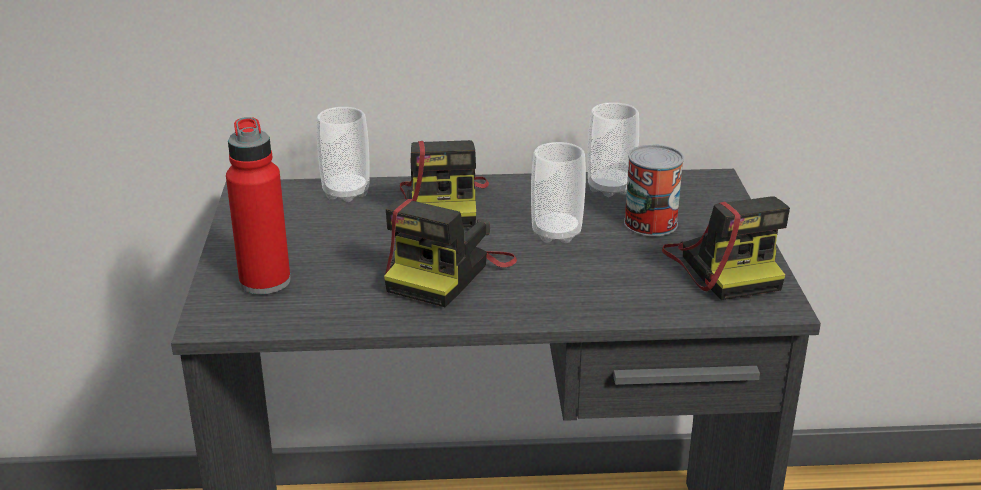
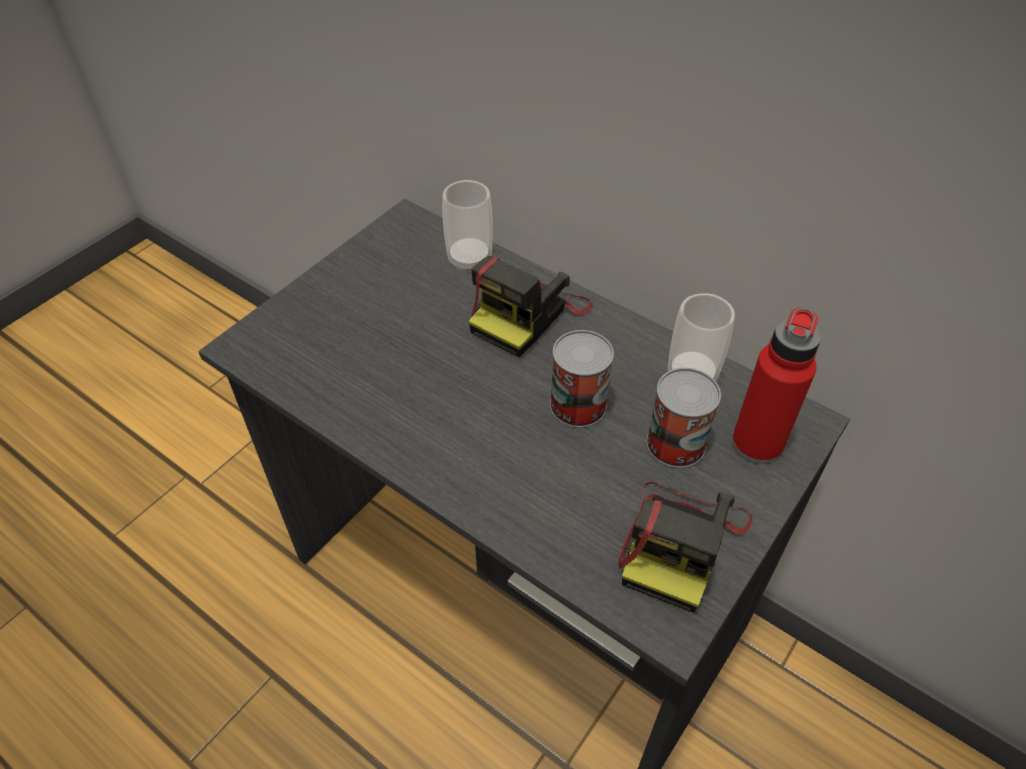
camera: 40 degrees right, 20 degrees up
(265, 281) = (313, 326): red bottle -> red bottle (757, 443)
(447, 272) = (442, 397): camera -> none
(556, 233) = (578, 405): cup -> can

